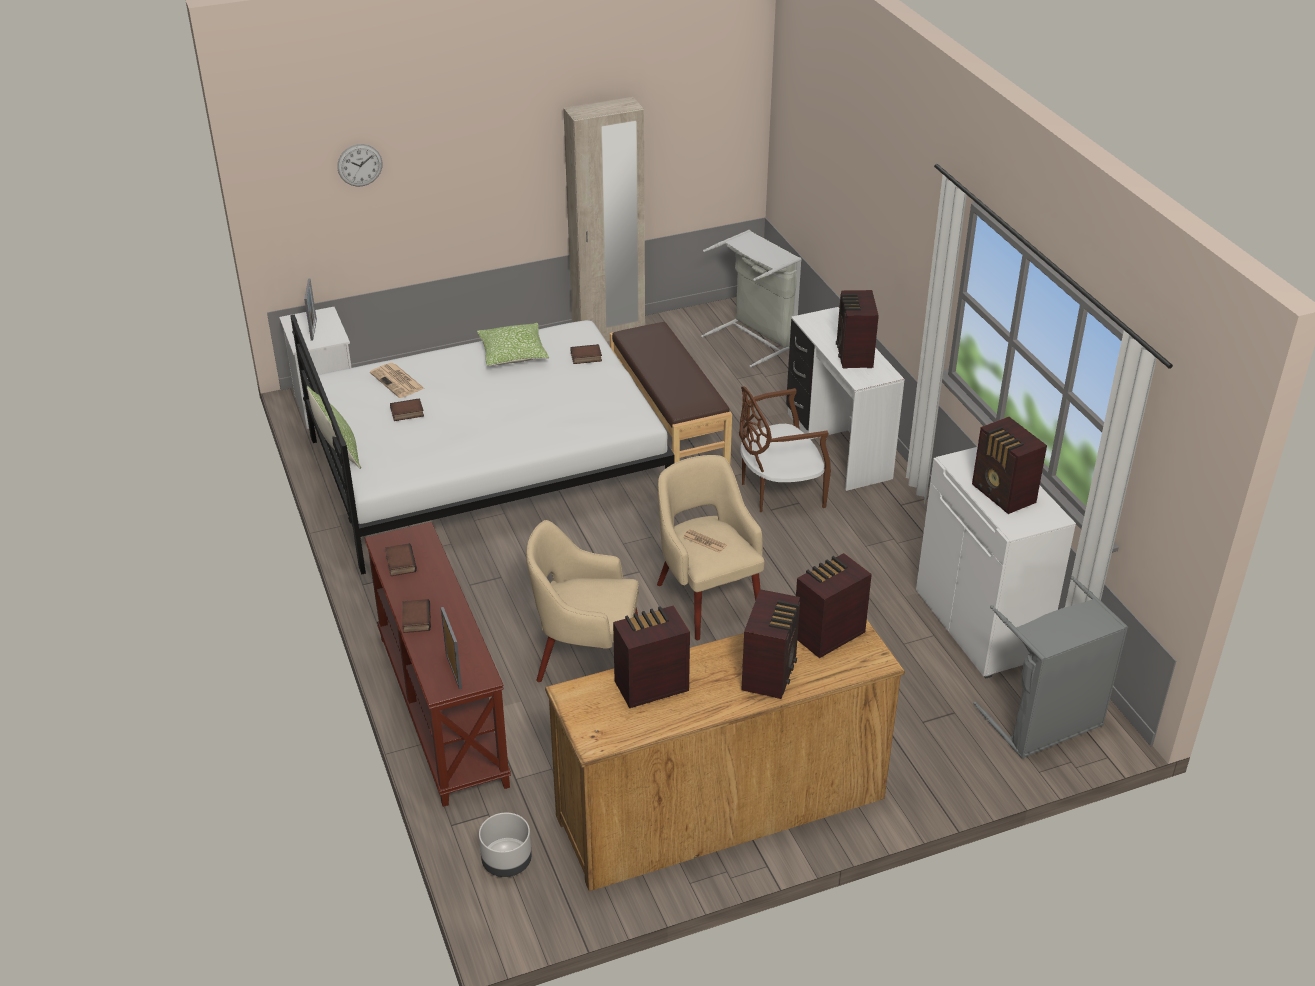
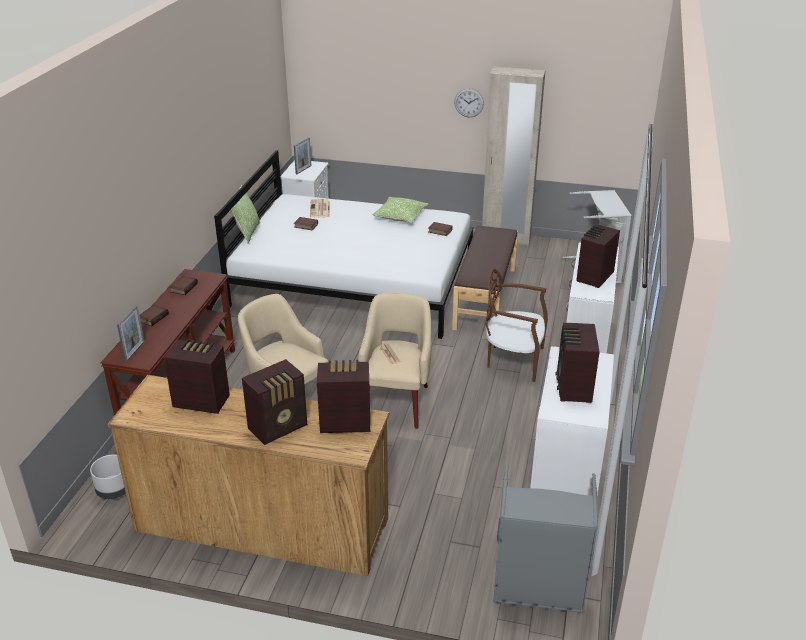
camera: 35 degrees right, 5 degrees down
(359, 165) = (355, 73): wall clock -> wall clock (469, 102)

